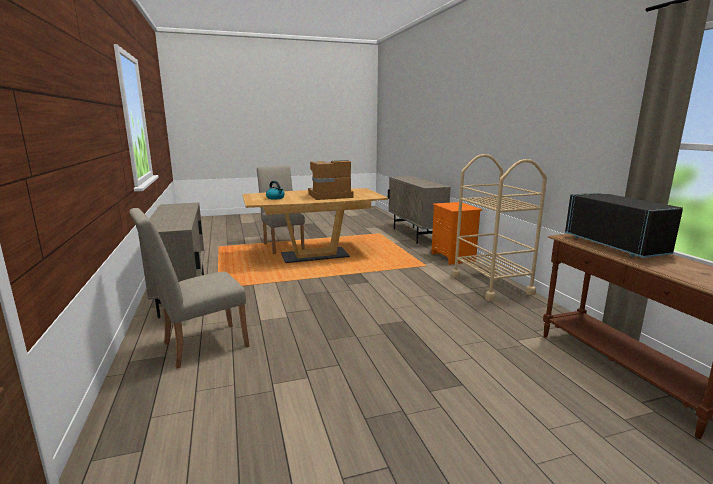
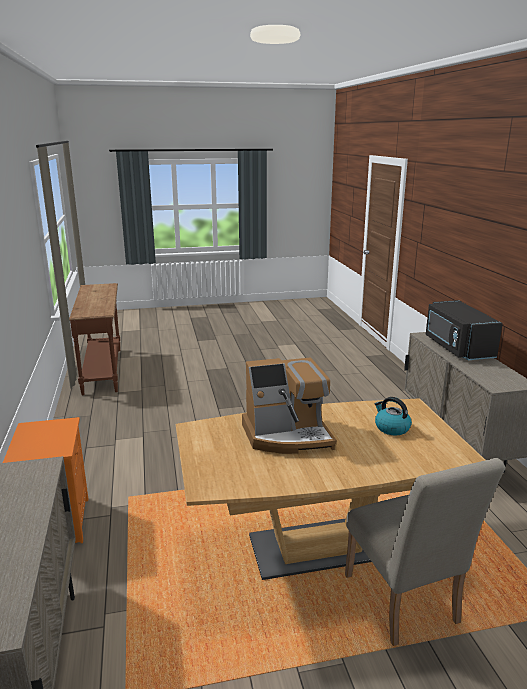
camera: 175 degrees left, 5 degrees up
(199, 346) = (383, 395): beige chair -> none
(491, 284) = (82, 449): beige cart -> none
(617, 245) = (90, 305): black microwave -> black microwave (457, 348)

